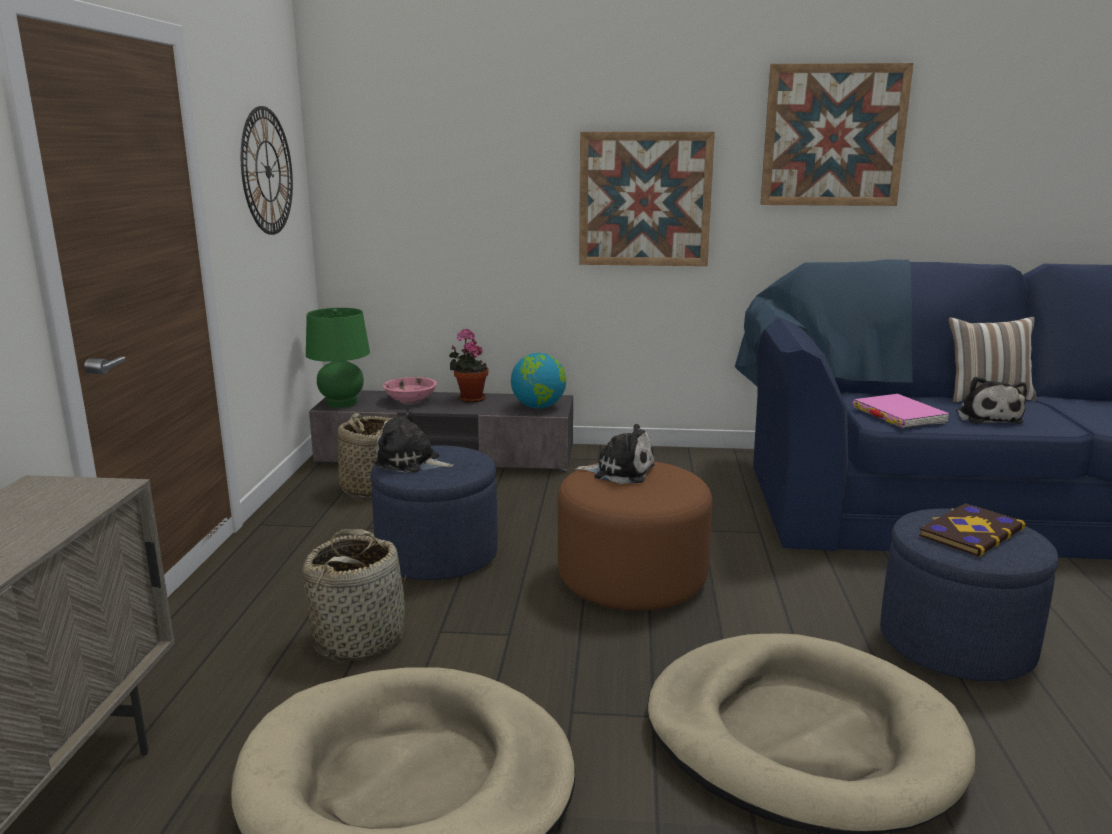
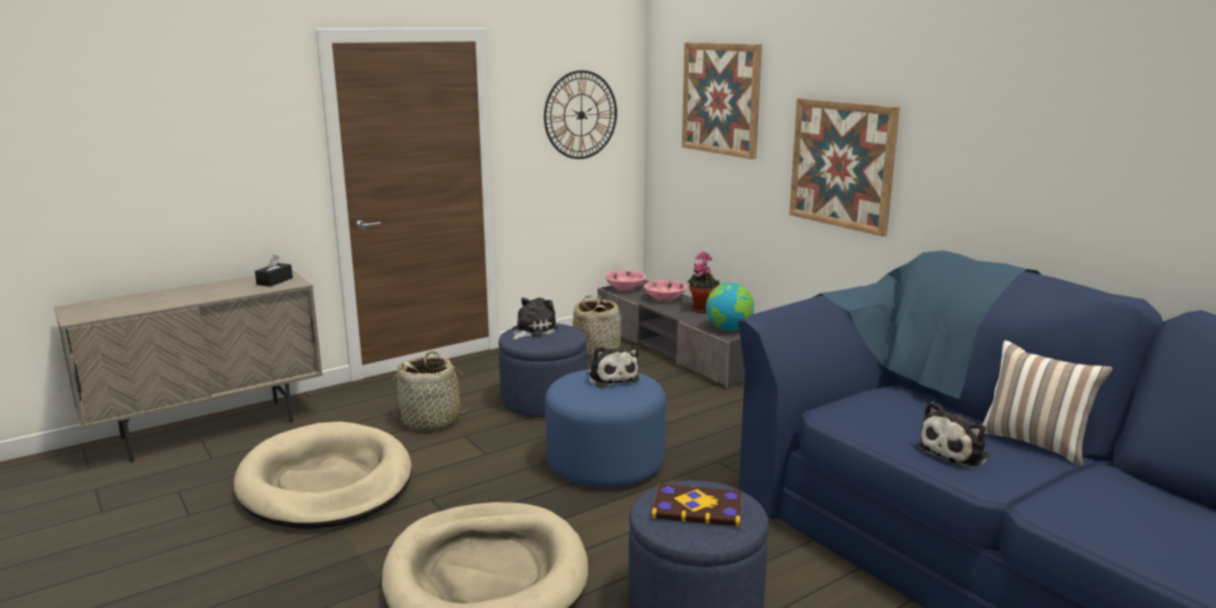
camera: 50 degrees right, 0 degrees up
(55, 497) = (274, 281): none -> black tissue box
(341, 403) = (625, 288): green table lamp -> pink bowl
(411, 463) = (532, 330): plush toy -> plush toy turned 60 degrees clockwise
(632, 578) = (605, 462): brown ottoman -> blue ottoman
(833, 136) = (1008, 121): picture -> picture (720, 99)
(898, 415) = (867, 417): pink book -> none

